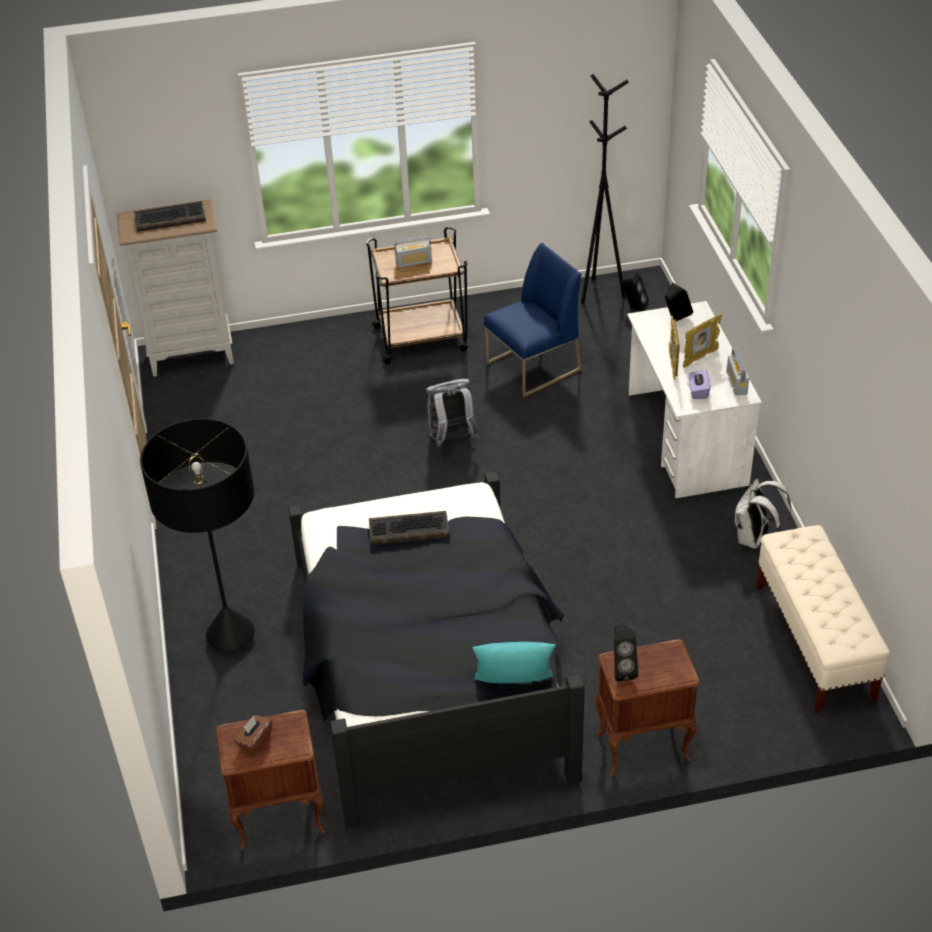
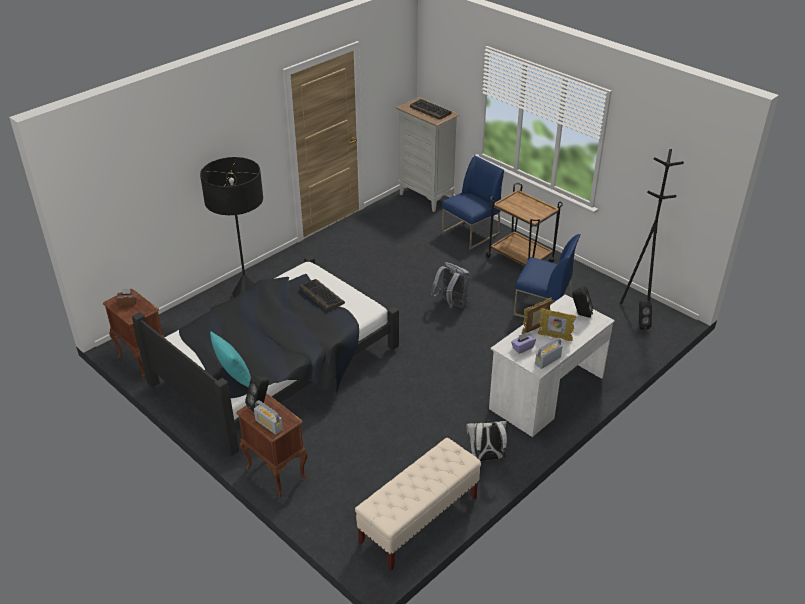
camera: 55 degrees right, 5 degrees down
(320, 353) = (471, 233): none -> blue chair
(413, 262) = (523, 206): radio -> radio (269, 425)

